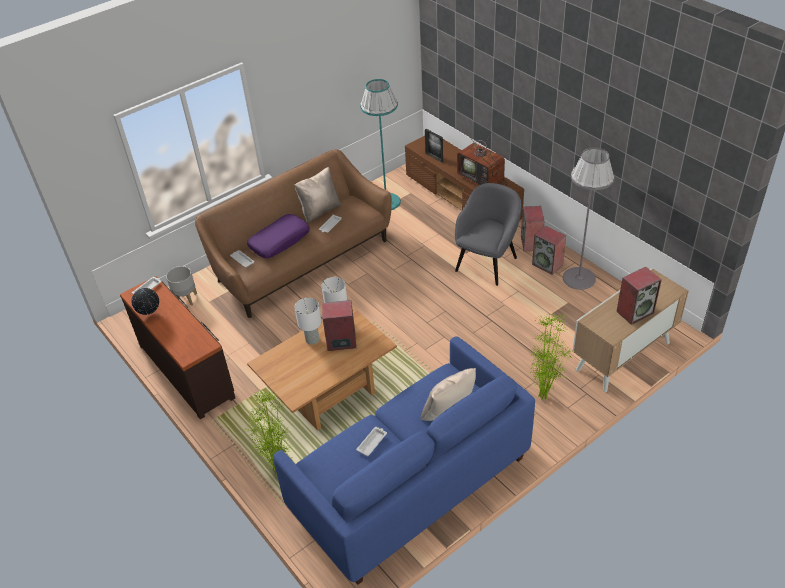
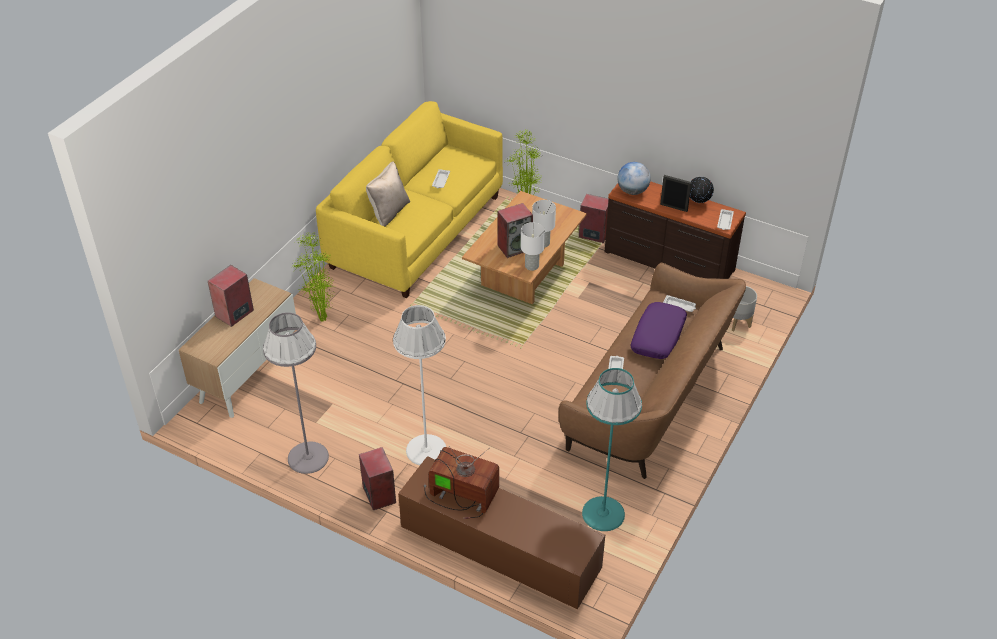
camera: 155 degrees right, 0 degrees up
(195, 342) = (632, 191): none -> globe
(320, 211) = (643, 388): beige pillow -> none
(409, 483) = (416, 231): blue sofa -> yellow sofa
(434, 157) = (548, 520): picture frame -> picture frame (673, 207)
(487, 263) = (426, 450): grey armchair -> white floor lamp
(548, 264) = (350, 467): speaker -> speaker (593, 234)

